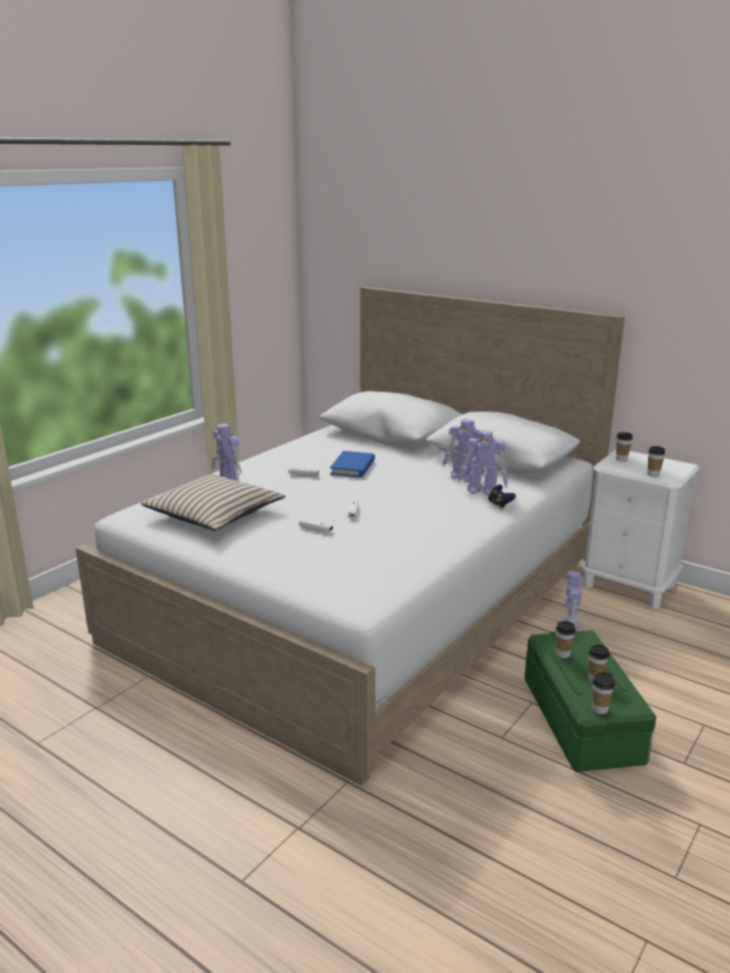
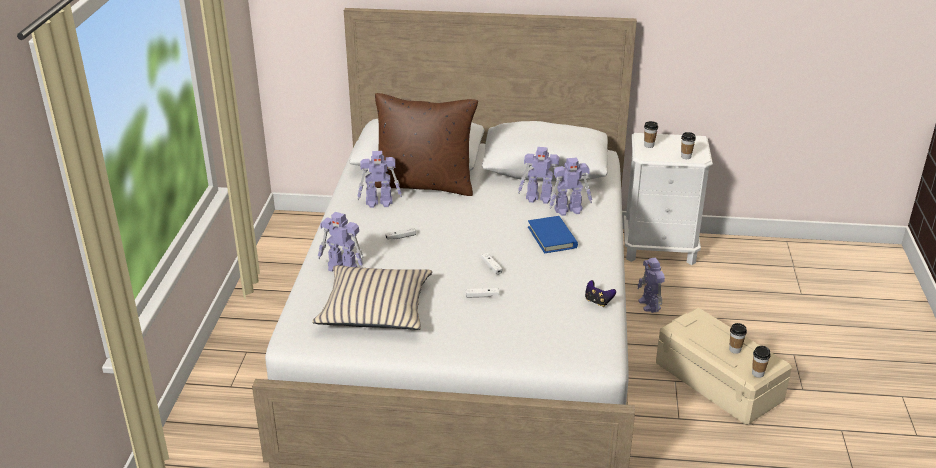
camera: 30 degrees left, 10 degrees up
(319, 451) = (380, 202): none -> toy robot
(353, 467) = (434, 214): blue book -> blue book (552, 237)
(373, 448) = (424, 184): none -> brown pillow
(499, 505) = (597, 222): game controller -> game controller (598, 302)
(563, 654) = (698, 337): cup -> none
(583, 720) = (719, 382): green storage box -> beige storage box

